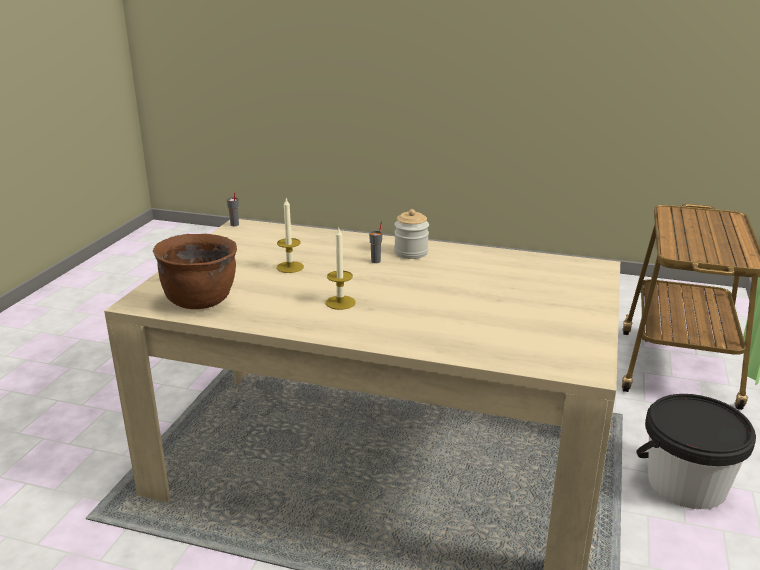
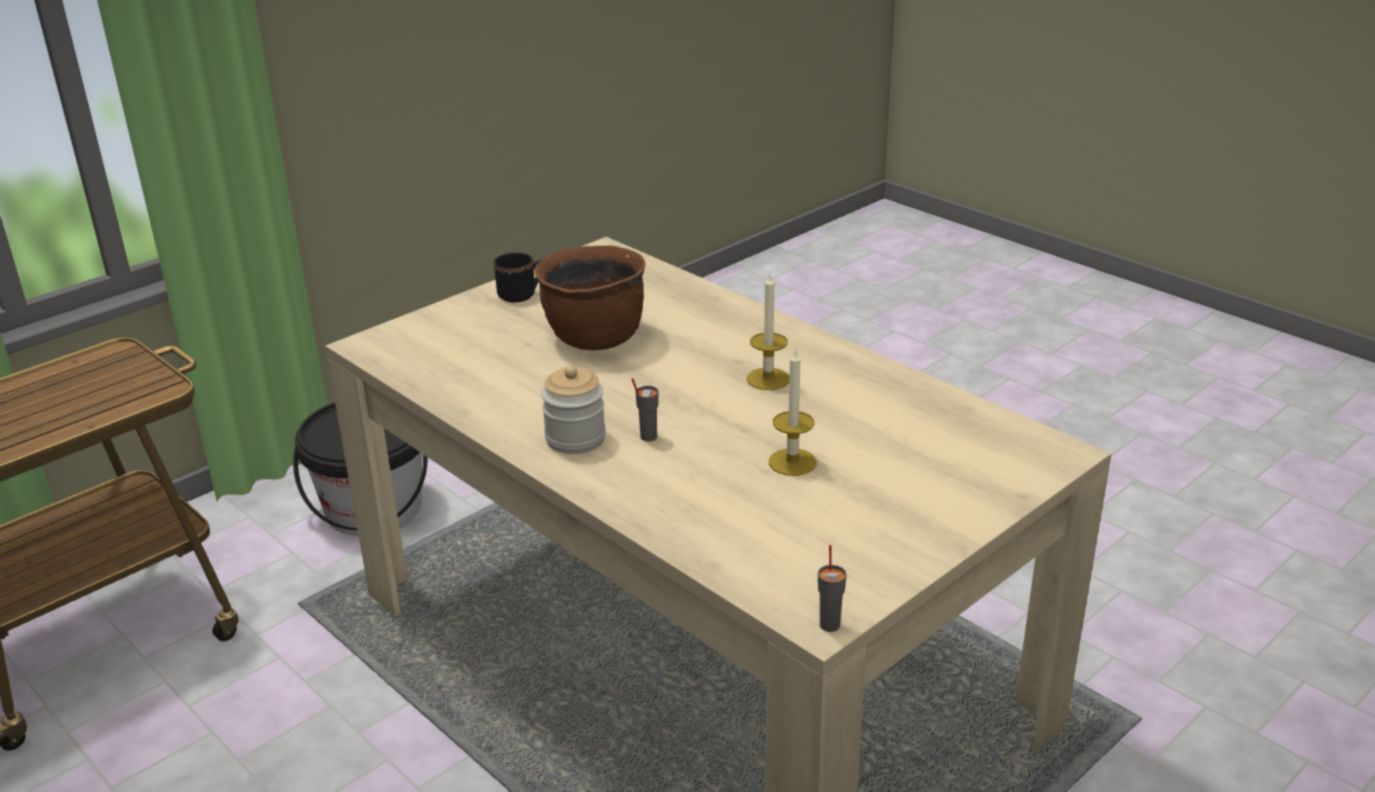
camera: 150 degrees left, 5 degrees up
(201, 300) = (961, 432): brown cooking pot -> brown cooking pot (594, 338)
(576, 317) = (522, 294): none -> black mug

